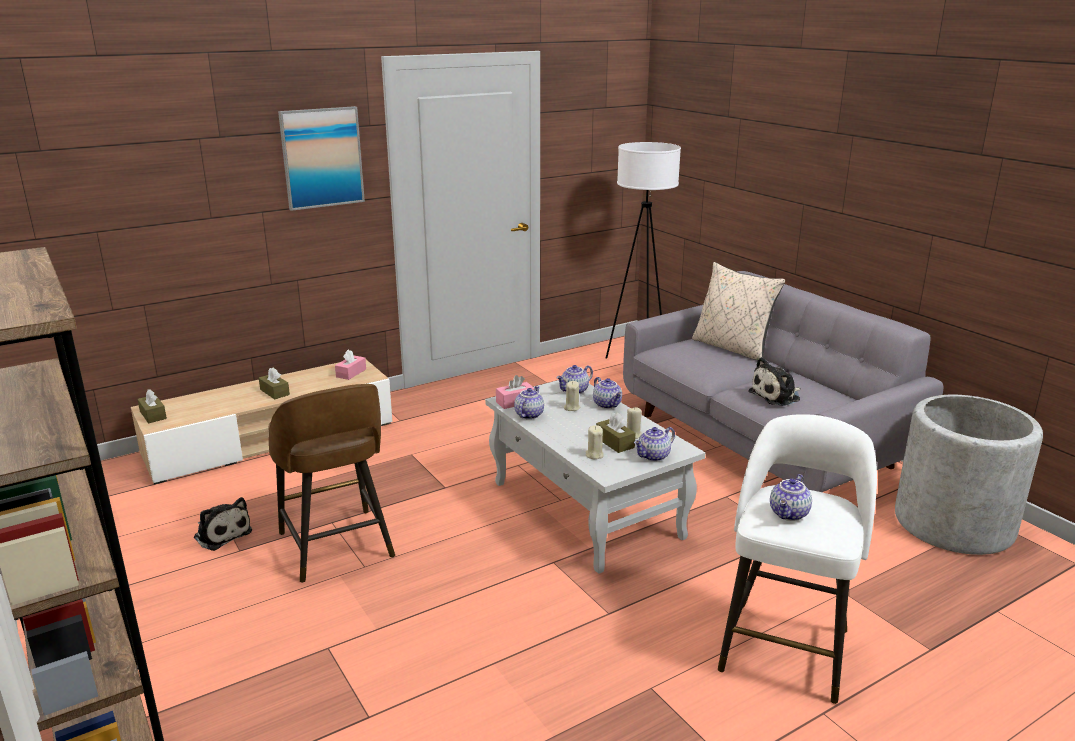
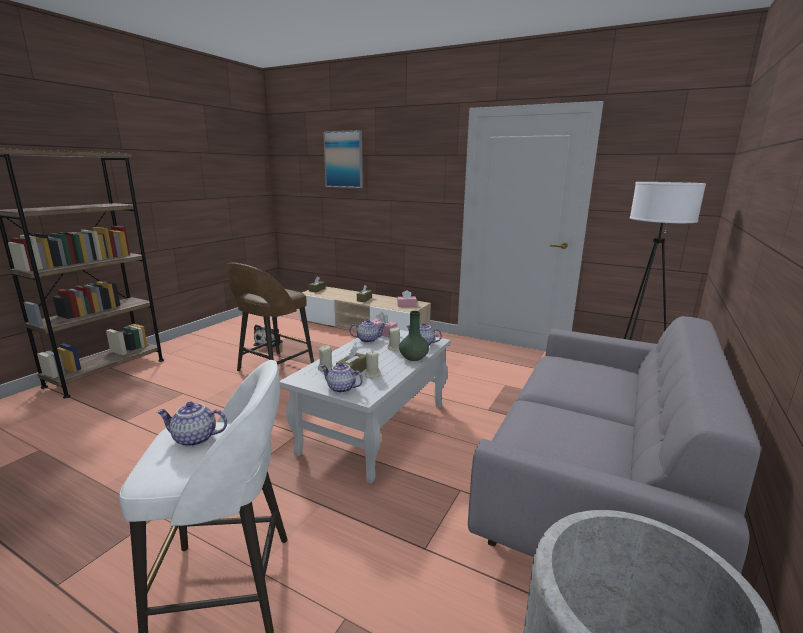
camera: 60 degrees right, 5 degrees down
(322, 157) = (424, 172): picture -> picture (344, 159)
(608, 405) = (414, 357): teapot -> green vase
(732, 348) = (624, 385): beige pillow -> none
(777, 396) = (545, 425): plush toy -> none

